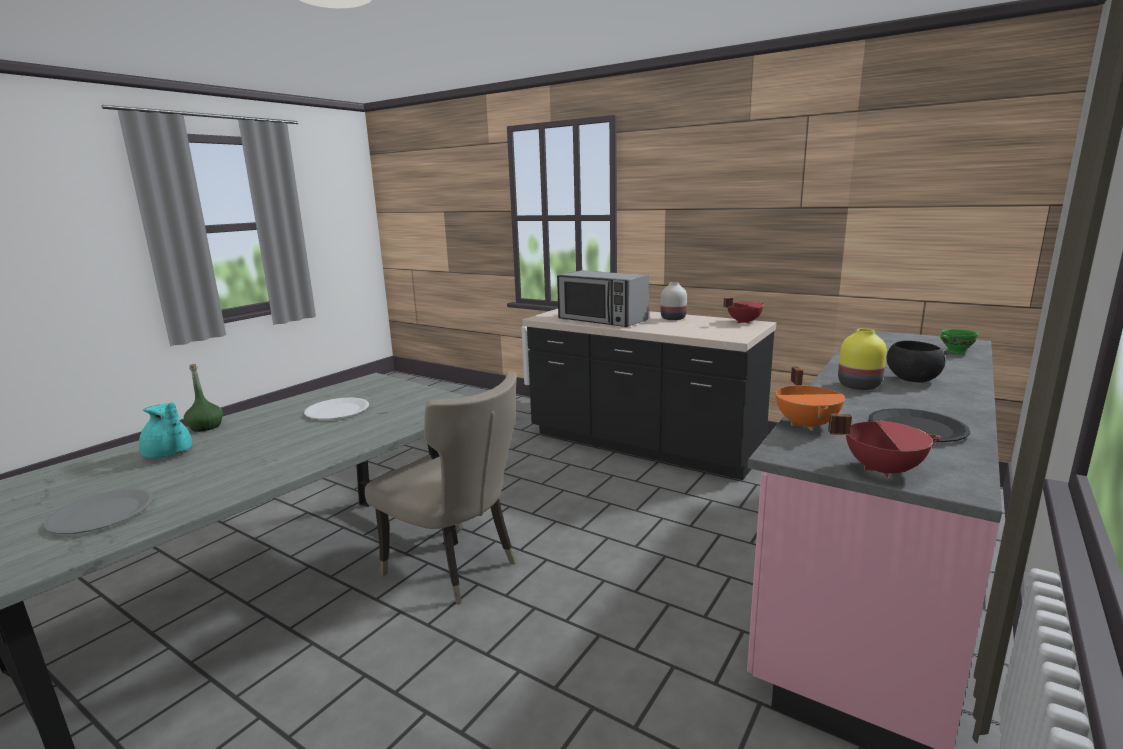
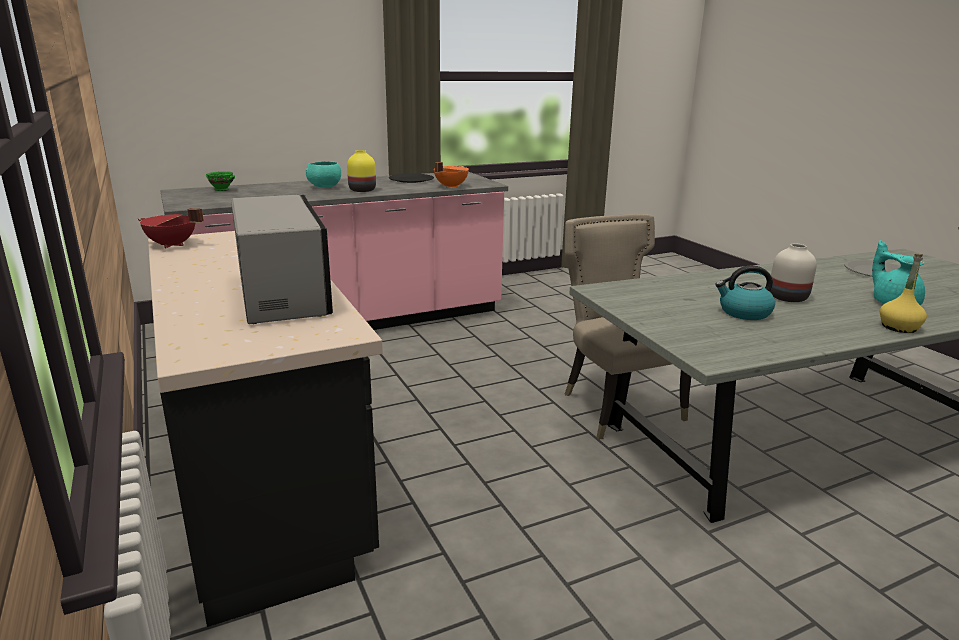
camera: 150 degrees left, 5 degrees up
(206, 427) = (898, 327): green bottle -> yellow bottle
(337, 410) = (744, 313): white plate -> kettle
(674, 318) = (200, 270): white vase -> white vase (787, 297)
(882, 469) = (469, 177): red cooking pot -> none
(912, 379) = (324, 187): black bowl -> turquoise bowl

